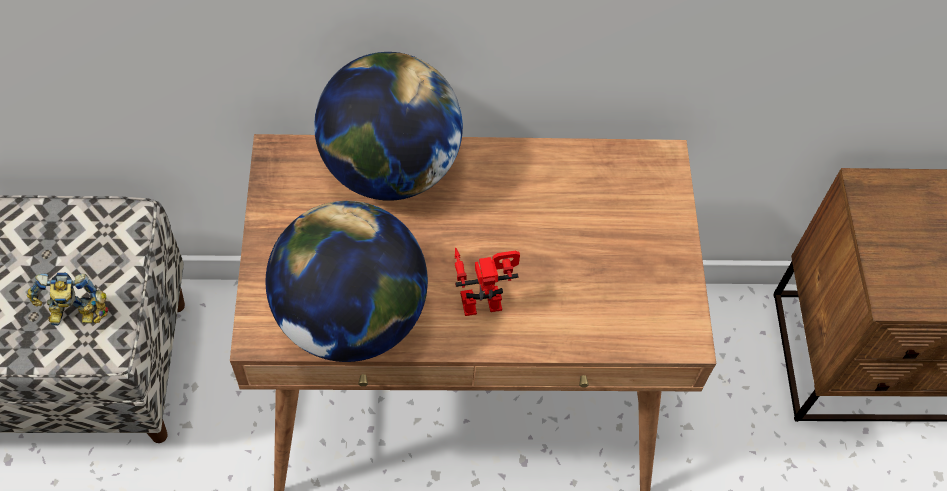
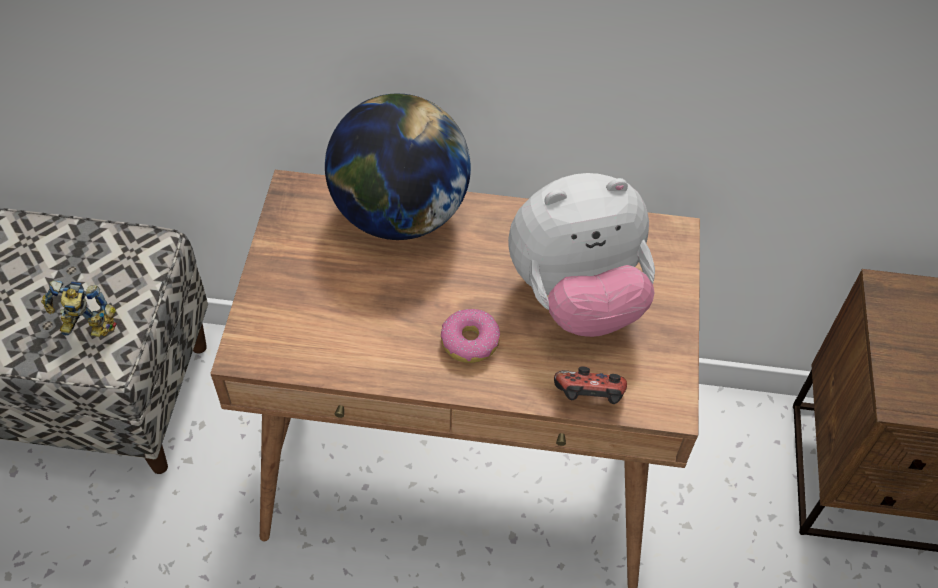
camera: 10 degrees right, 5 degrees down
(351, 318) = (336, 347): globe -> none
(483, 296) = (470, 342): toy robot -> donut
(579, 236) = (576, 297): none -> plush toy
(607, 339) = (589, 398): none -> game controller

